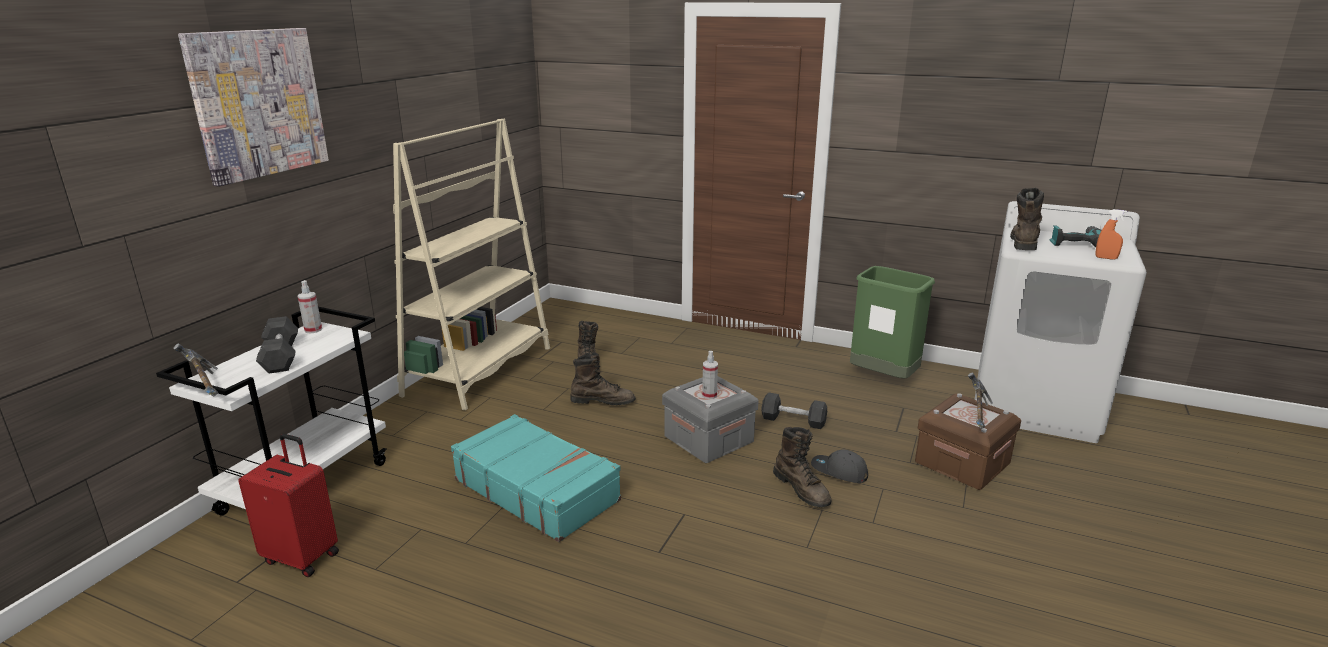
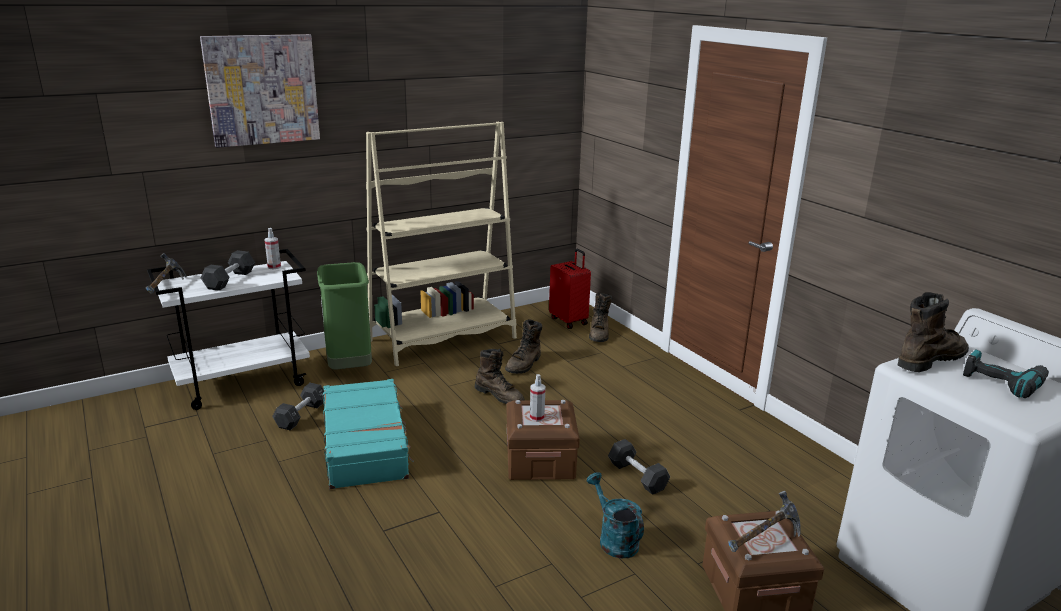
camera: 35 degrees right, 0 degrees up
(302, 556) = (189, 427): red suitcase -> red suitcase (569, 321)
(426, 491) = (301, 415): none -> black dumbbell
(709, 439) = (540, 461): grey storage box -> brown storage box
(802, 489) = (559, 538): brown boot -> brown boot (599, 334)
(838, 472) = (614, 539): grey cap -> turquoise watering can
(883, 378) = (790, 473): green trash can -> green trash can (350, 368)
(1106, 258) = (1003, 409): orange spray bottle -> none

